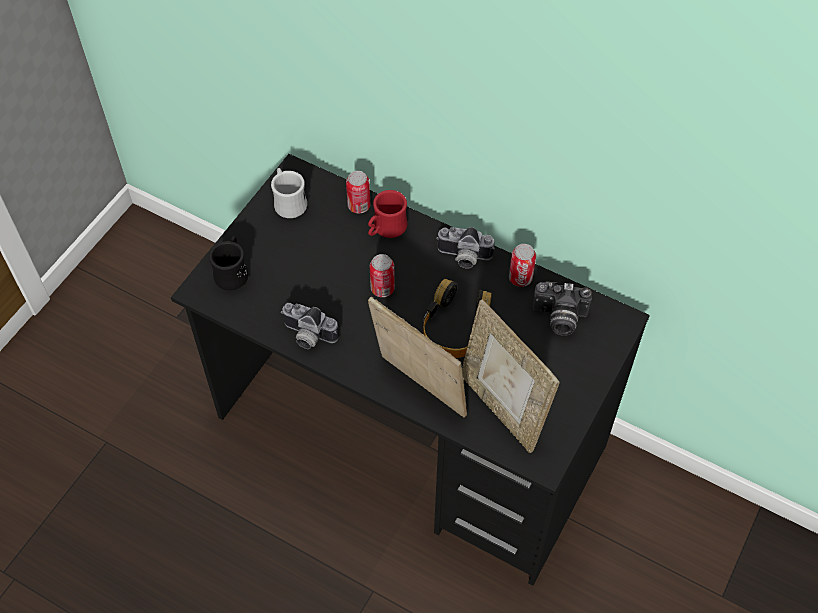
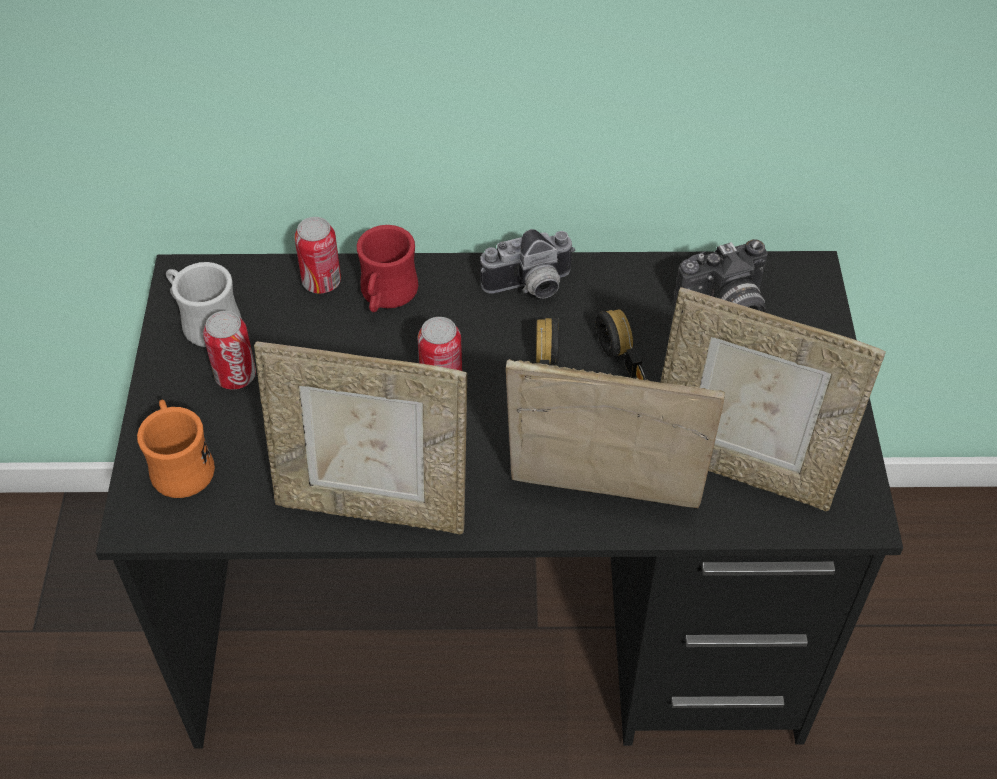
camera: 30 degrees left, 5 degrees down
(232, 272) = (180, 465): black mug -> orange mug
(307, 337) = (373, 506): camera -> picture frame
(520, 278) = (630, 279): can -> can (235, 376)

